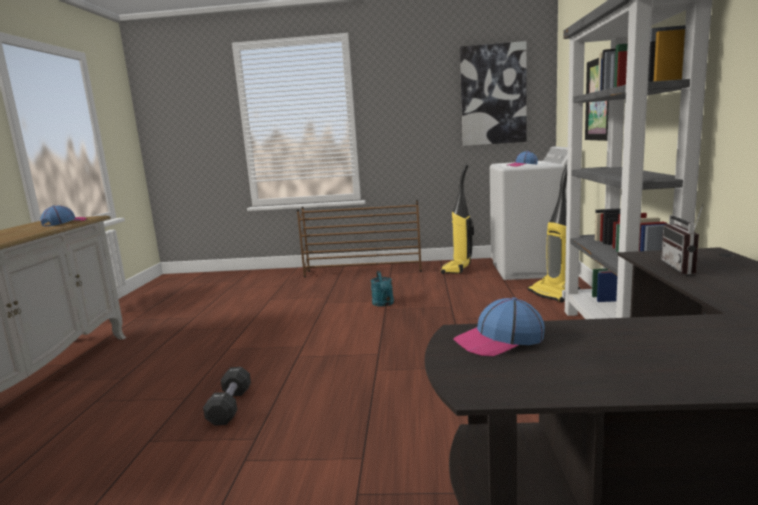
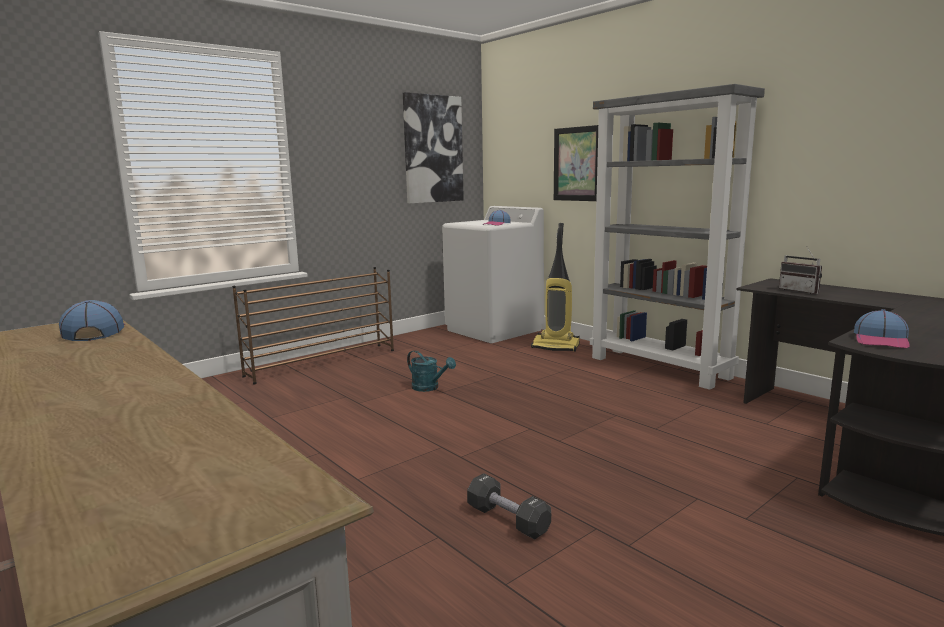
camera: 45 degrees left, 0 degrees up
(457, 269) = (426, 342): vacuum cleaner -> none

